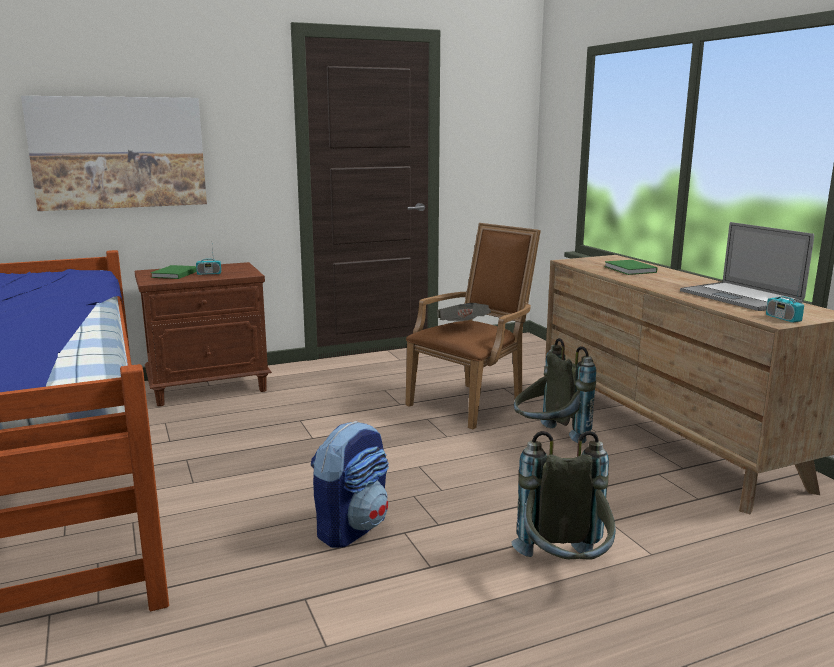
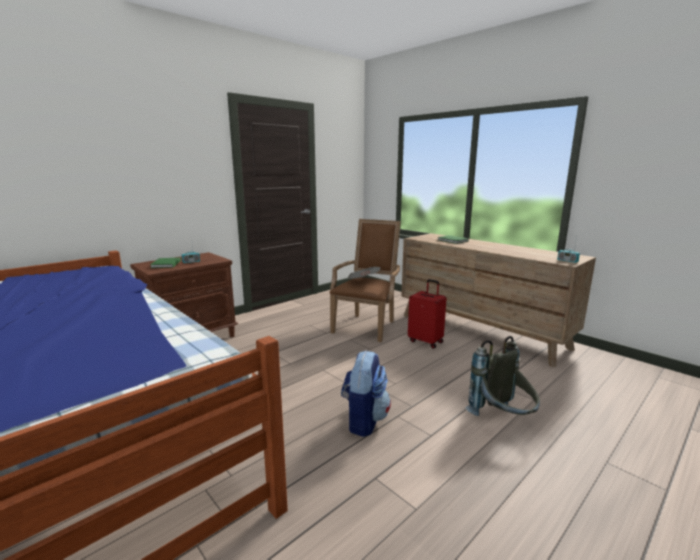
camera: 20 degrees left, 0 degrees up
(119, 153) = (113, 179): picture -> none
(548, 439) = (426, 341): grey backpack -> red suitcase
(740, 297) = (528, 251): laptop -> none

